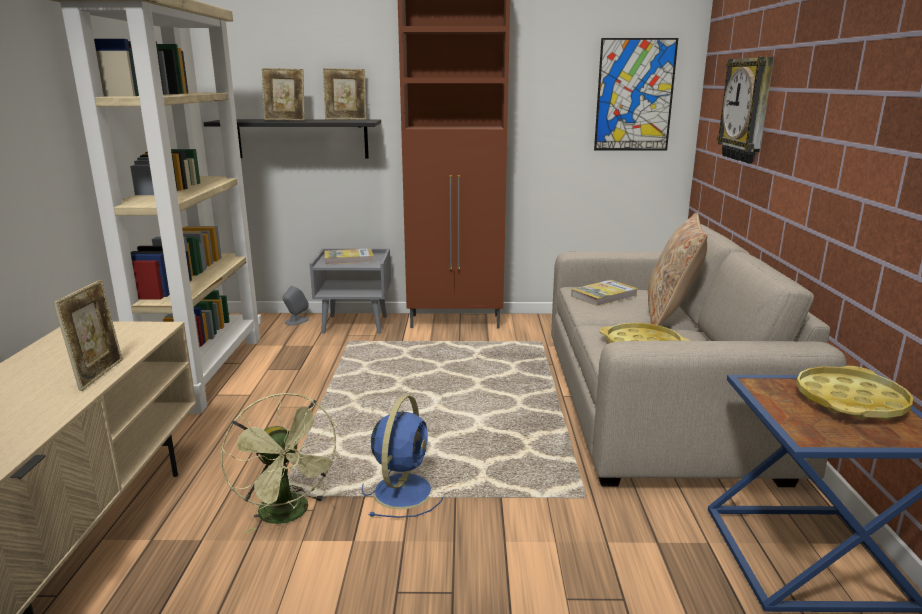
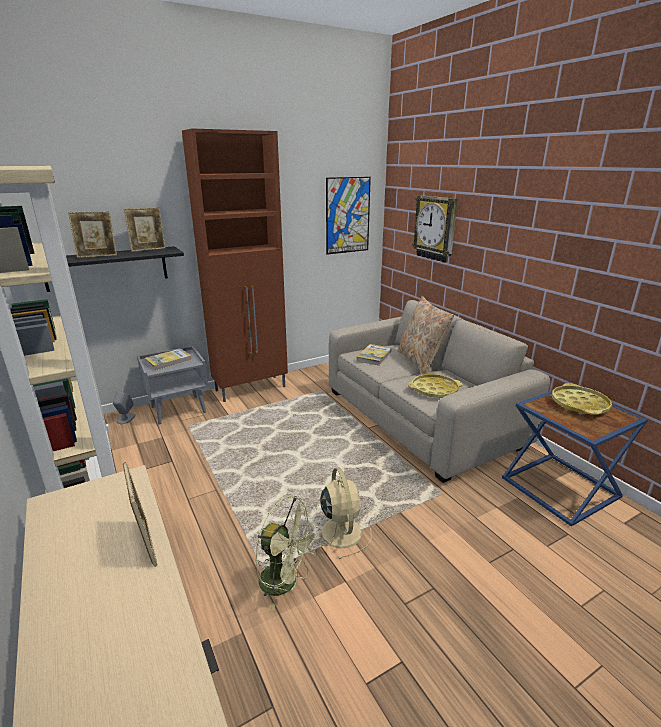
camera: 30 degrees left, 5 degrees up
(404, 489) = (340, 530): blue fan -> beige fan

